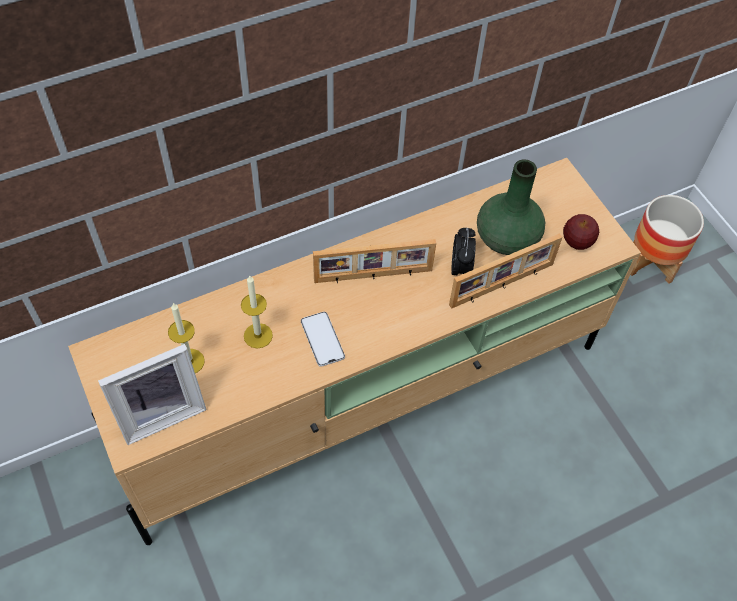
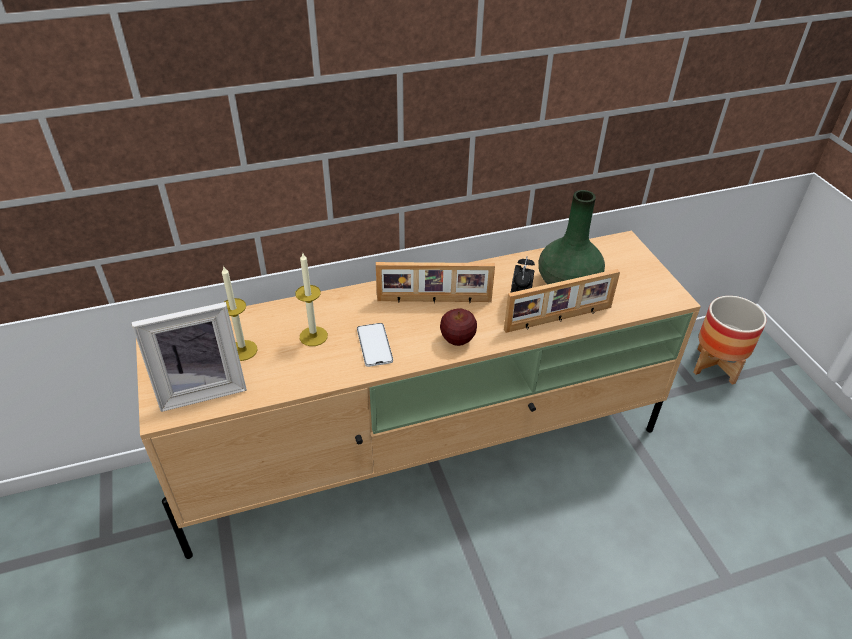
camera: 10 degrees right, 15 degrees down
(577, 242) = (637, 292): apple -> apple (458, 340)

